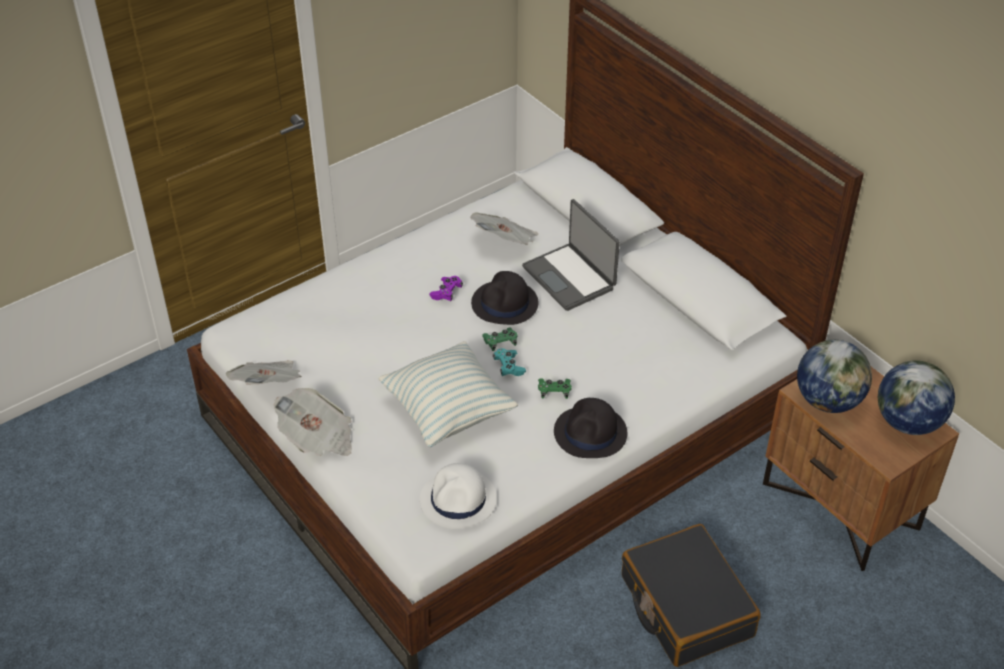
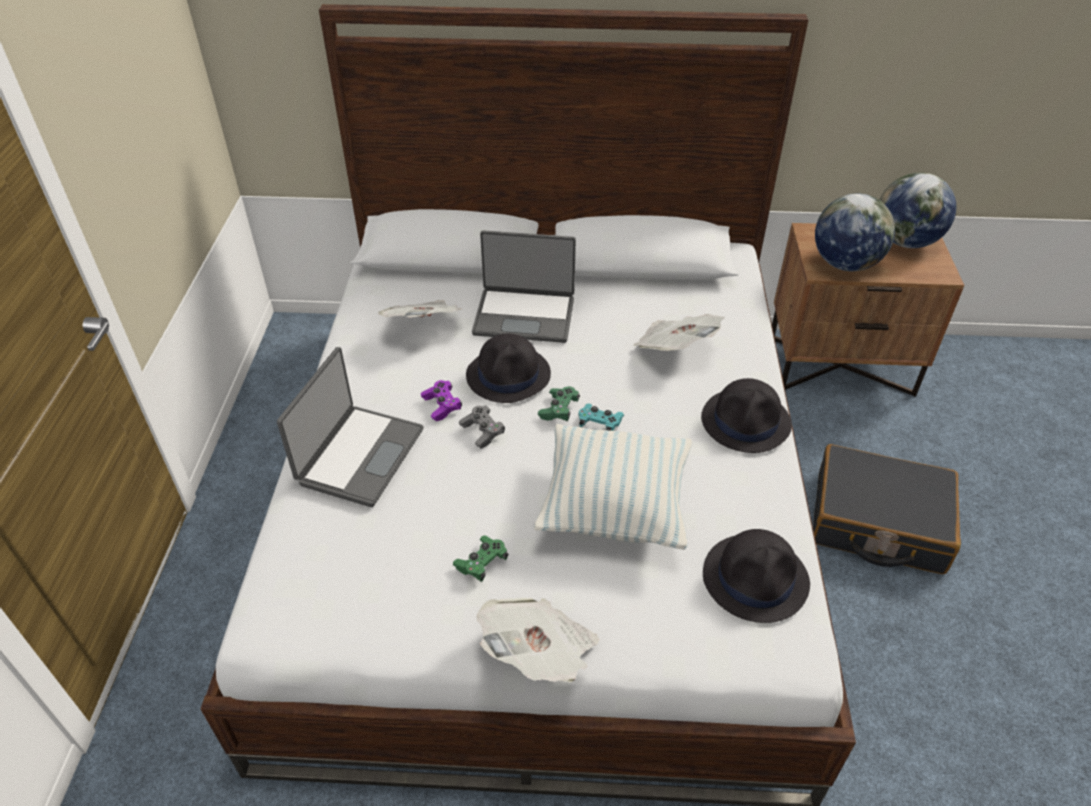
camera: 50 degrees left, 0 degrees up
(269, 385) = (401, 650): newspaper -> newspaper (675, 348)
(372, 286) = (359, 455): none -> laptop
(444, 322) = (482, 432): none -> grey game controller
(458, 500) = (756, 578): white hat -> black hat
(554, 392) = (667, 413): green game controller -> green game controller (482, 563)

